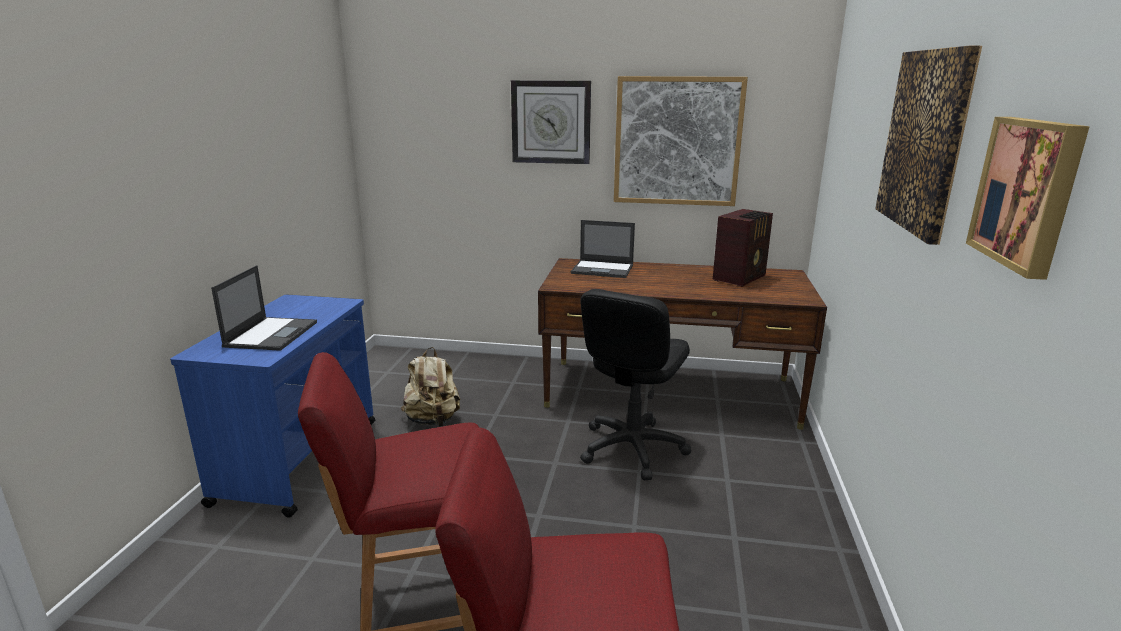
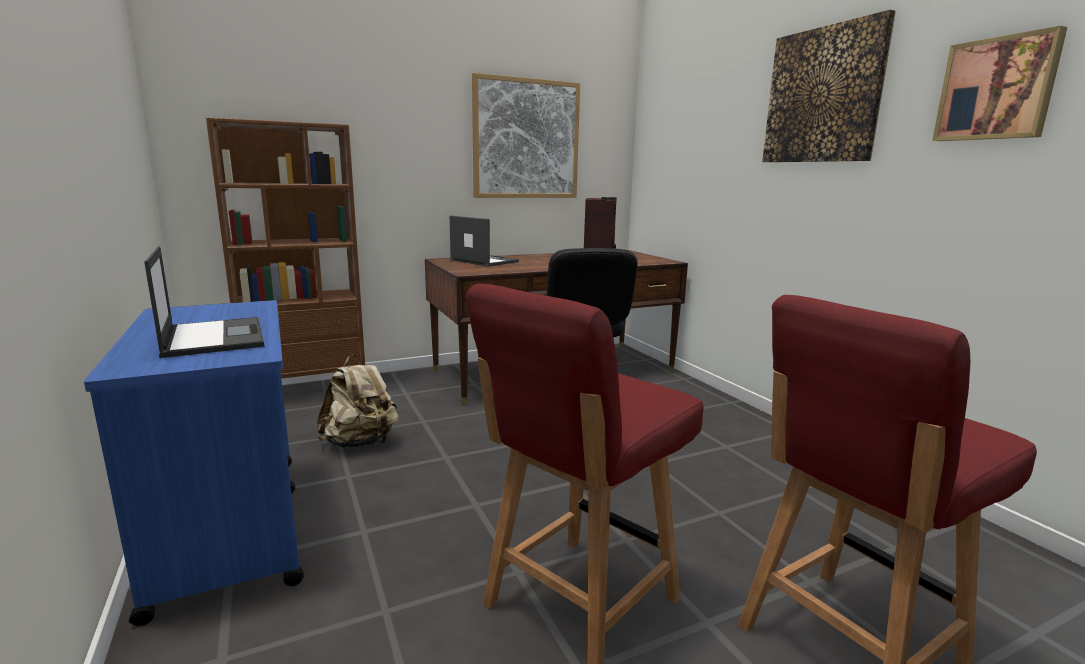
camera: 35 degrees left, 5 degrees down
(447, 360) = (307, 391): none -> brown bookcase
(551, 122) = (407, 116): wall clock -> none
(603, 269) = (483, 261): laptop -> laptop turned 120 degrees counterclockwise

